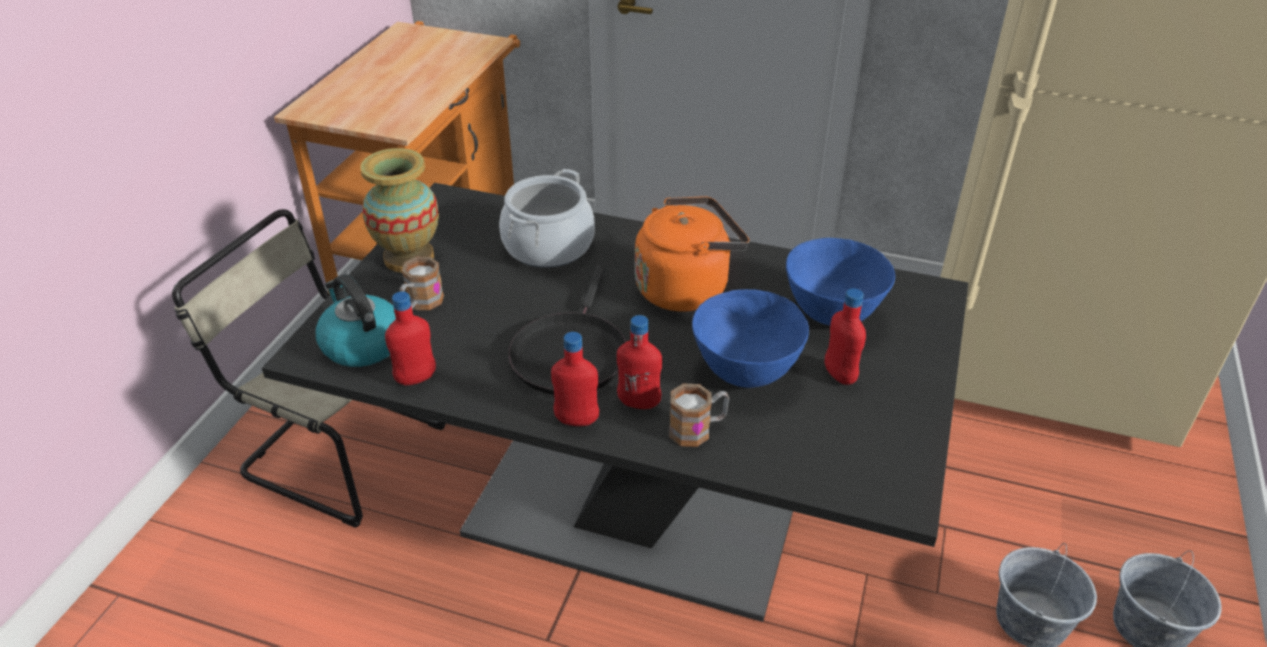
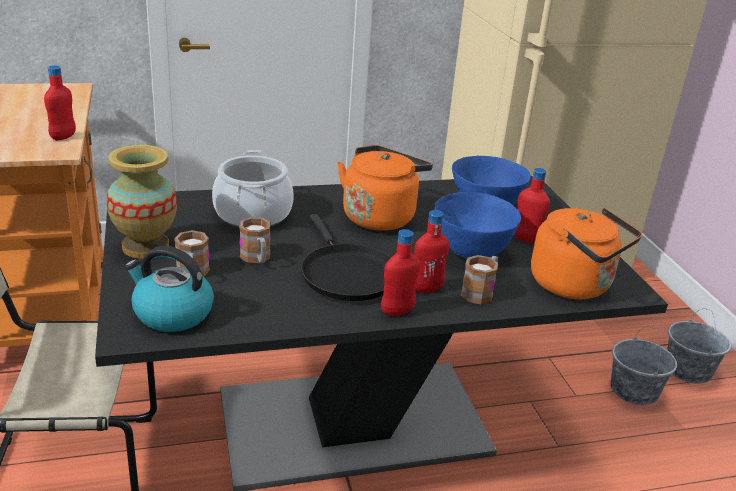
camera: 35 degrees left, 10 degrees down
(416, 378) = (246, 322): red bottle -> red bottle (63, 137)
(498, 304) = (257, 258): none -> mug
(830, 463) = (575, 286): none -> orange kettle

